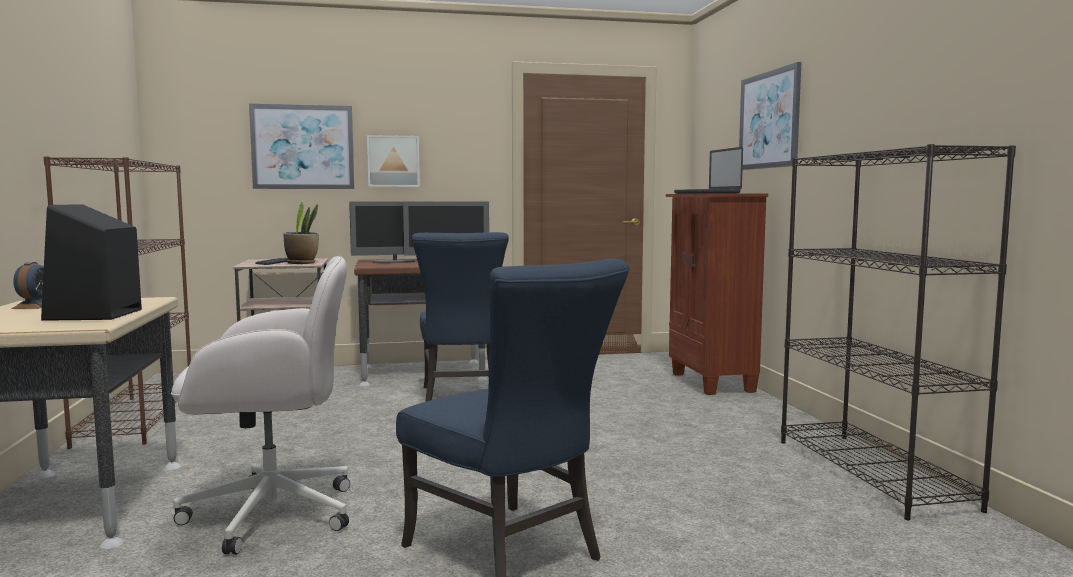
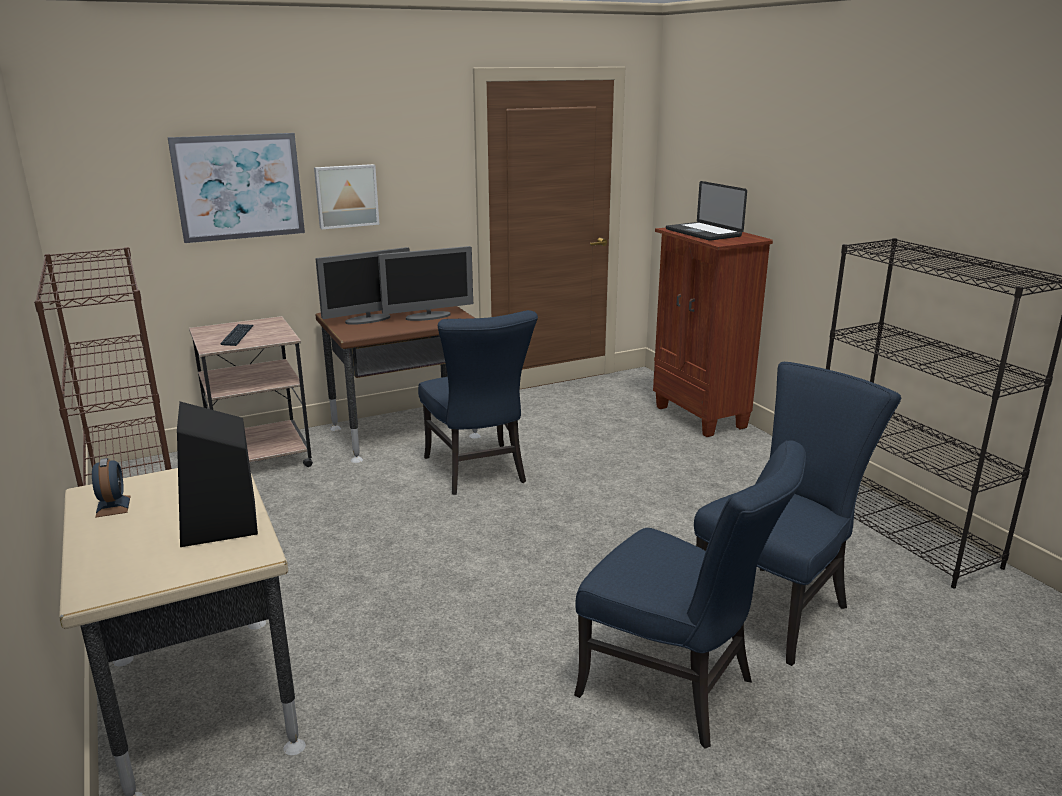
camera: 15 degrees left, 15 degrees up
(271, 515) = (421, 677): white office chair -> none
(302, 263) = (271, 336): potted plant -> none
(679, 510) = (777, 606): none -> blue chair
(769, 120) = (774, 160): picture -> none

